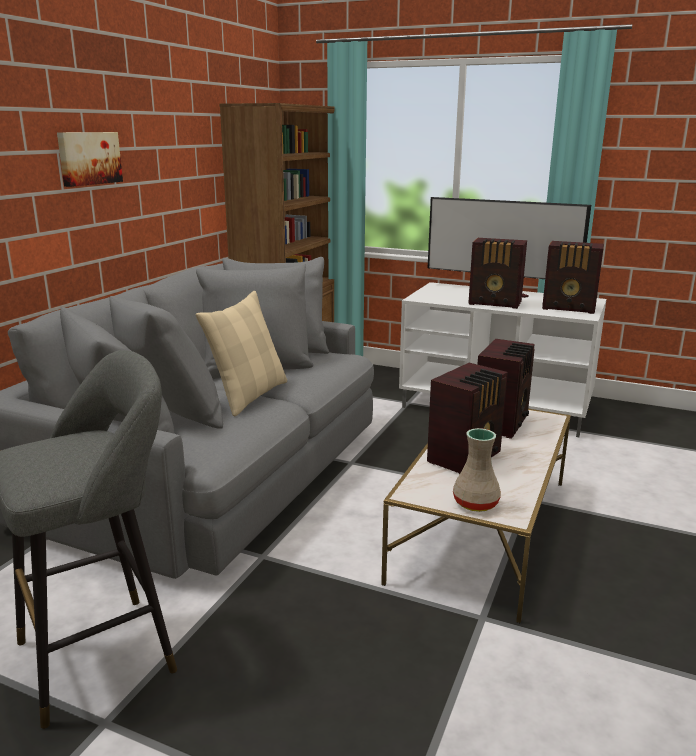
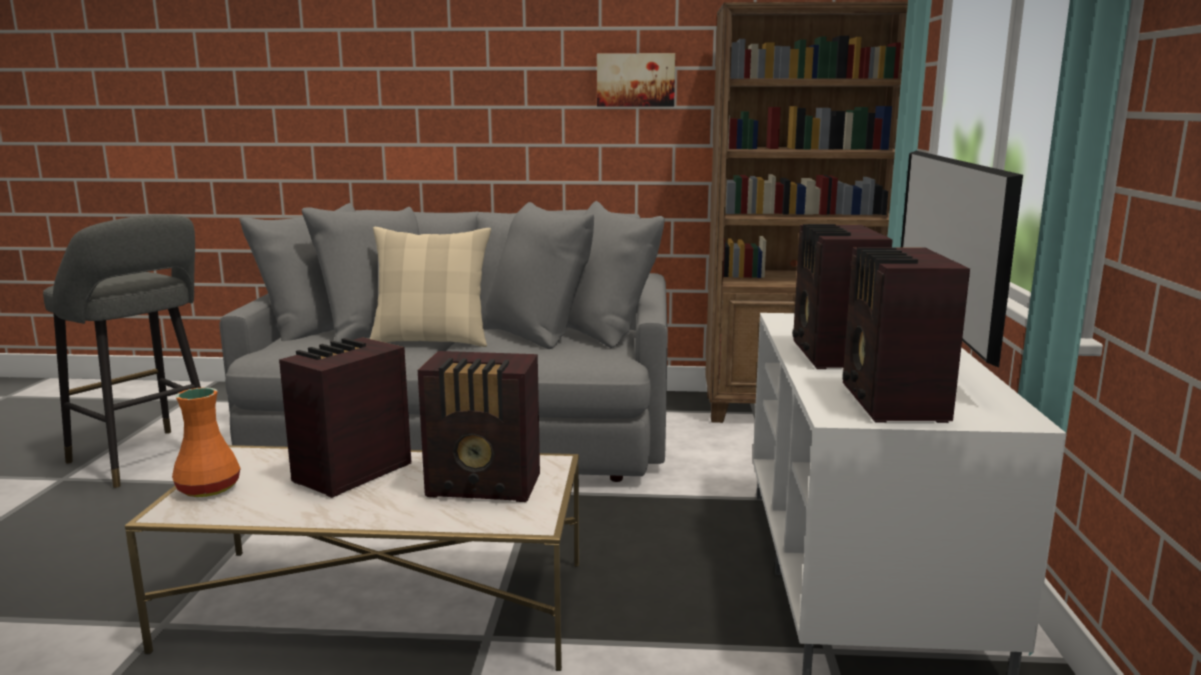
camera: 70 degrees right, 5 degrees down
(89, 158) = (487, 76): picture -> picture (635, 80)
(466, 457) = (349, 473): radio -> radio turned 105 degrees clockwise
(475, 503) = (210, 488): beige vase -> orange vase

